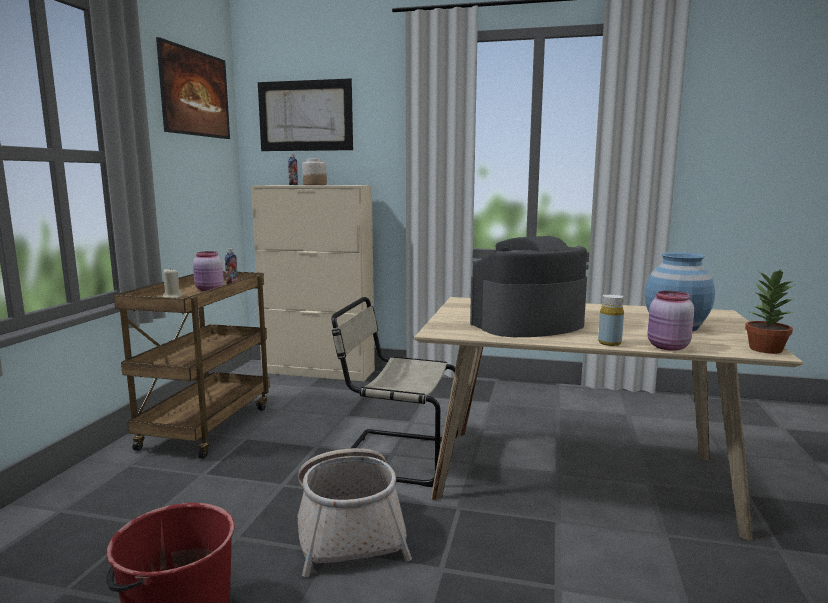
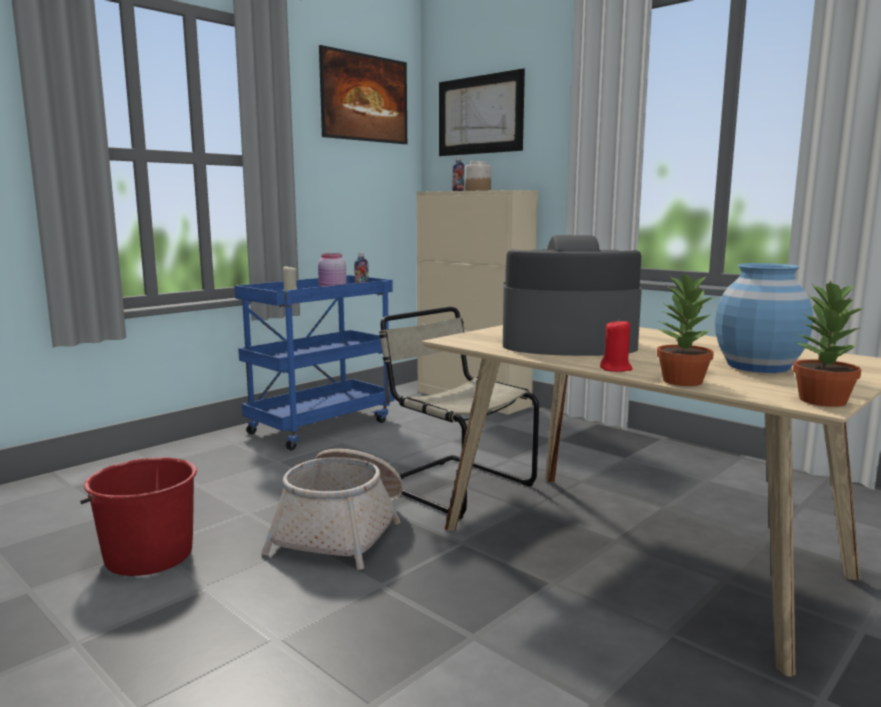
camera: 30 degrees right, 0 degrees up
(206, 426) = (321, 426): brown cart -> blue cart
(609, 343) = (616, 369): yellow bottle -> red candle
(667, 347) = (681, 381): pink jar -> potted plant

